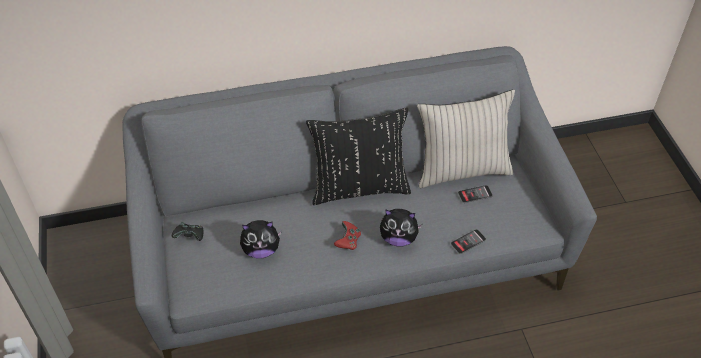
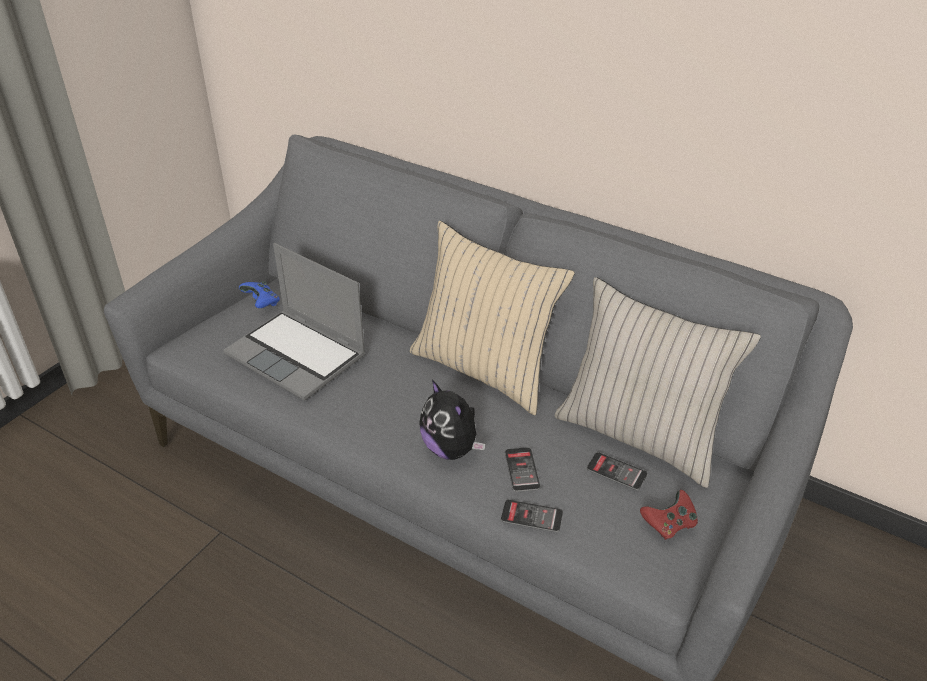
camera: 45 degrees right, 10 degrees down
(190, 236) = (262, 303): black game controller -> blue game controller
(261, 250) = (298, 356): plush toy -> laptop
(348, 241) = (392, 410): red game controller -> red game controller (669, 524)
(359, 187) = (484, 370): black pillow -> beige pillow
(439, 224) = (522, 470): none -> phone

